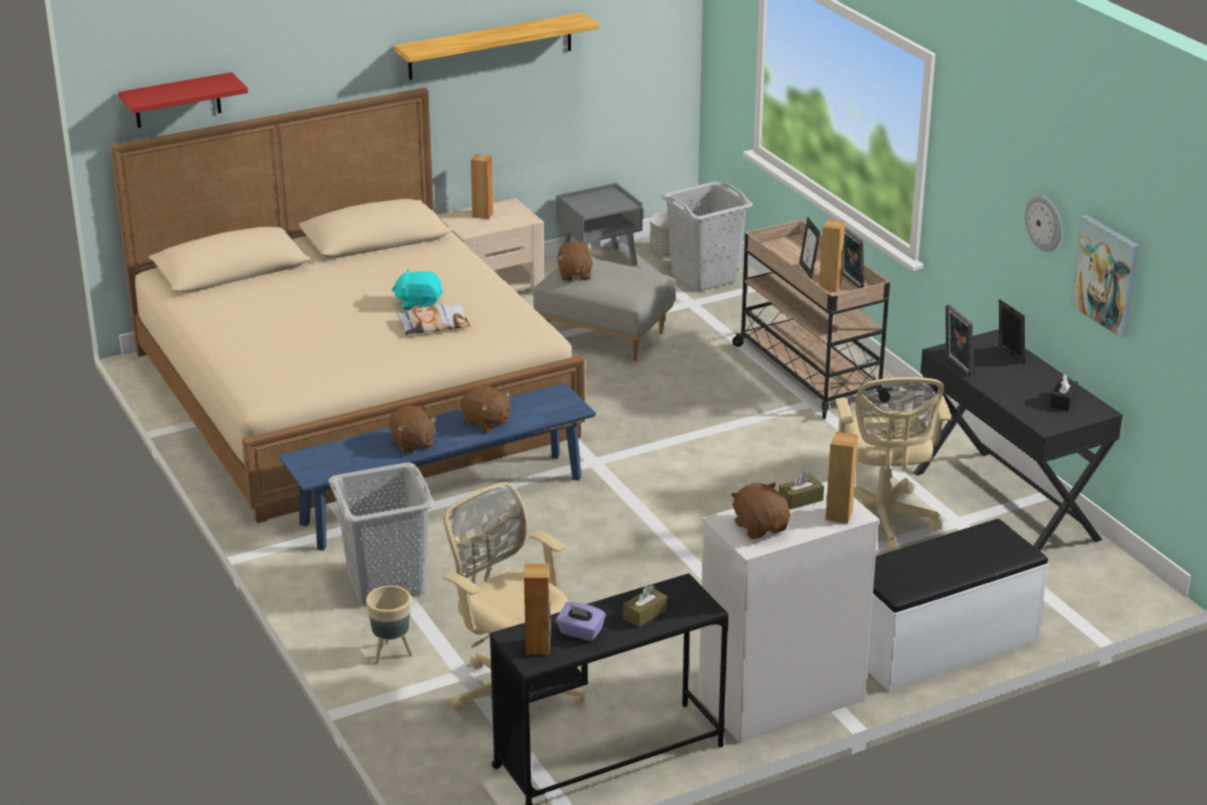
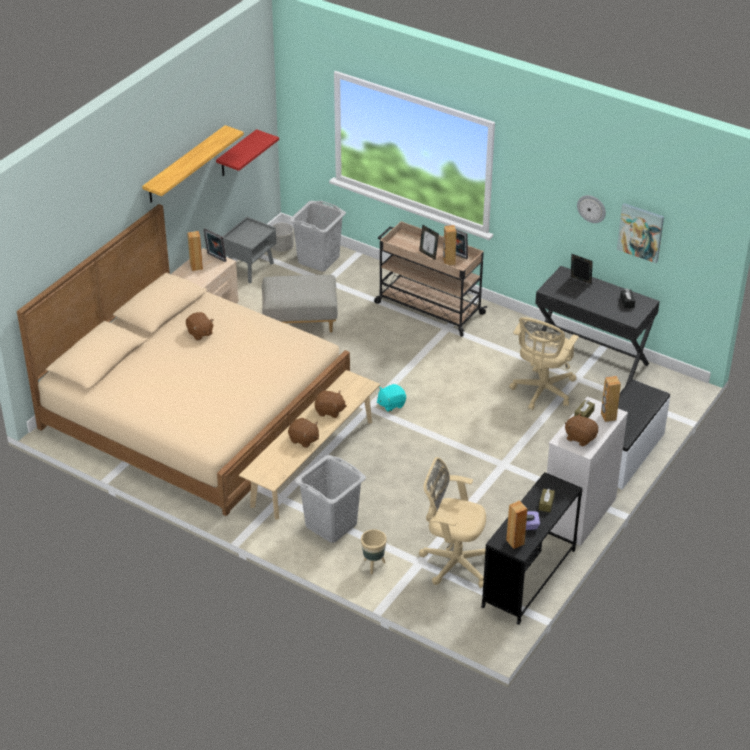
camera: 30 degrees left, 10 degrees up
(177, 100) = (45, 268): red shelf -> red shelf (236, 154)
(419, 303) = (236, 348): turquoise plush toy -> turquoise plush toy (391, 404)
(433, 325) = (259, 360): pillow -> none
(443, 501) = (312, 463): blue bench -> beige bench
(574, 275) = (282, 292): brown plush toy -> brown plush toy (200, 333)
(882, 523) = (542, 392): beige office chair -> beige office chair turned 60 degrees clockwise
(956, 366) = (561, 297): picture frame -> picture frame (215, 258)

